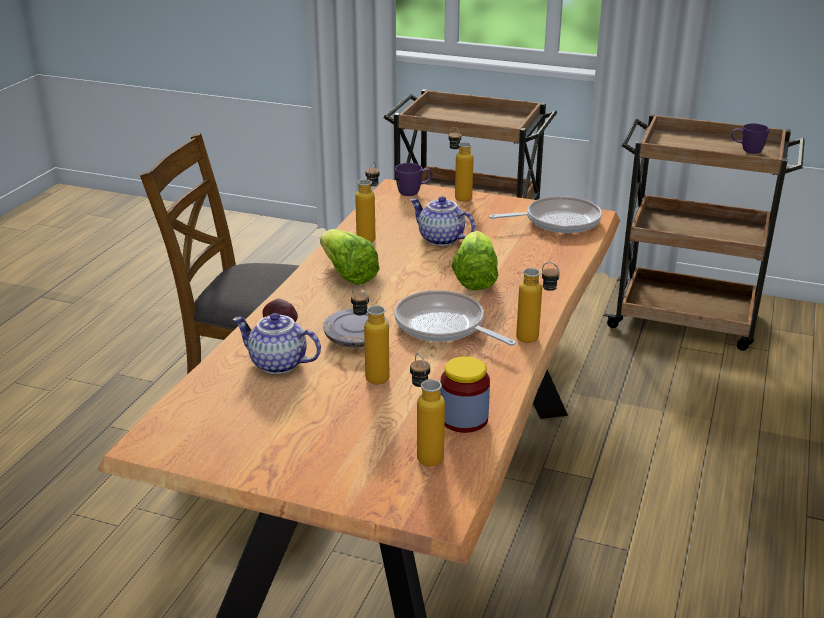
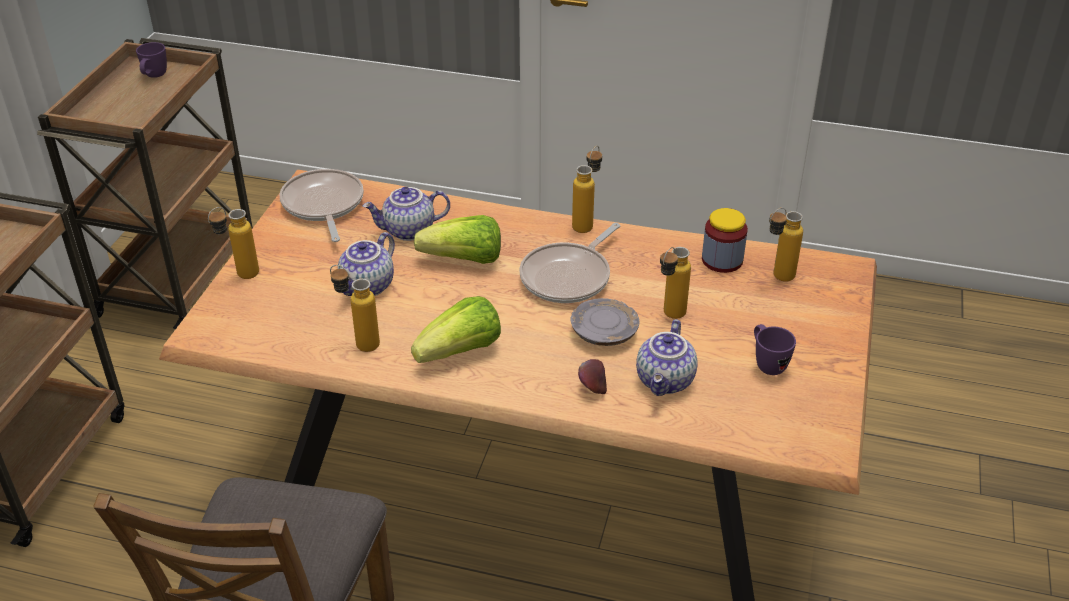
camera: 95 degrees left, 10 degrees up
(413, 193) = (223, 314): purple mug -> purple mug (767, 363)
(519, 255) = (408, 231): none -> teapot

